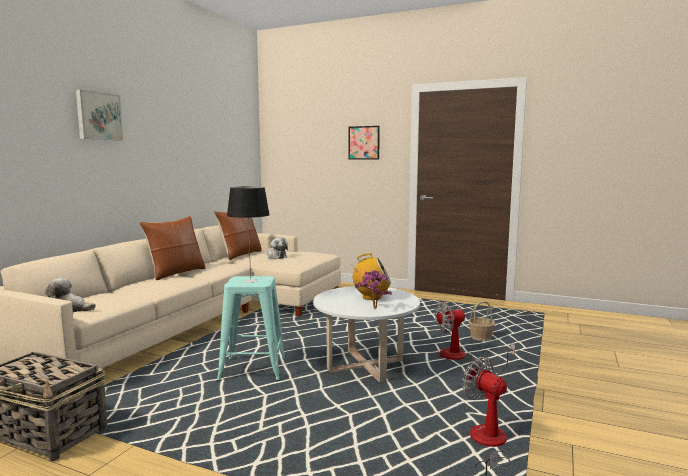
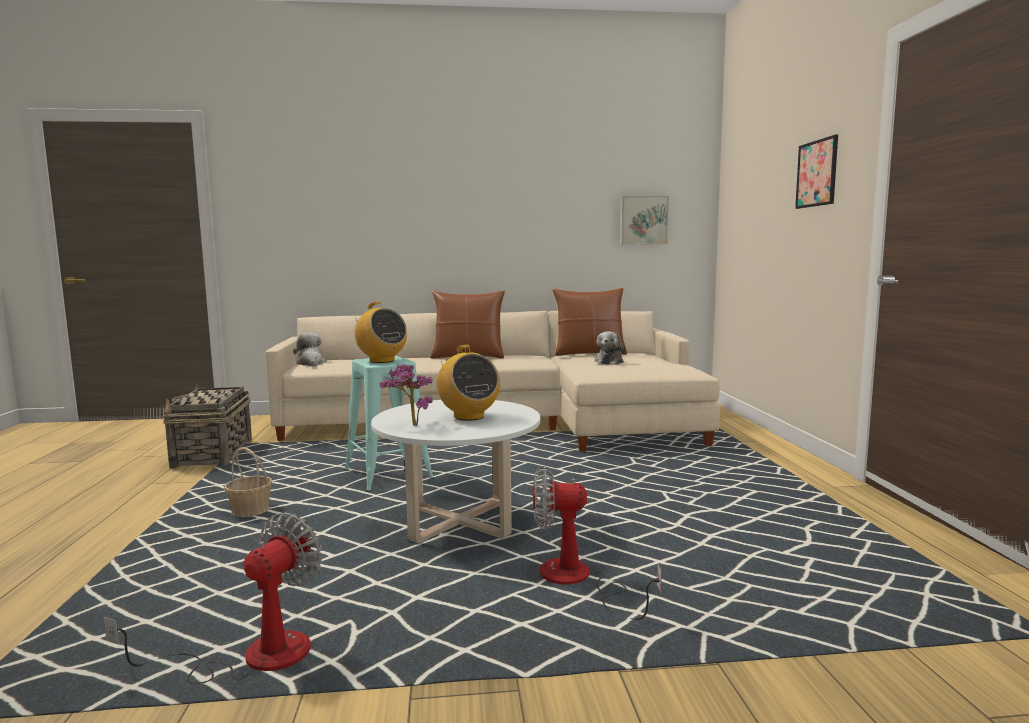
camera: 60 degrees right, 0 degrees up
(98, 116) = (422, 175): picture -> picture (643, 220)
(250, 281) = (381, 361): table lamp -> radio
(461, 358) = (578, 581): fan -> fan turned 45 degrees counterclockwise
(481, 337) = (711, 582): basket -> basket (250, 511)

